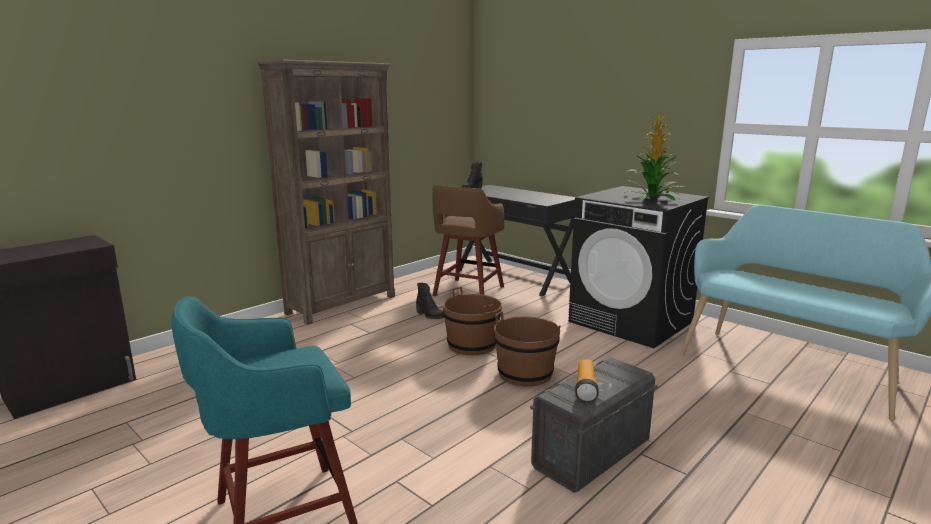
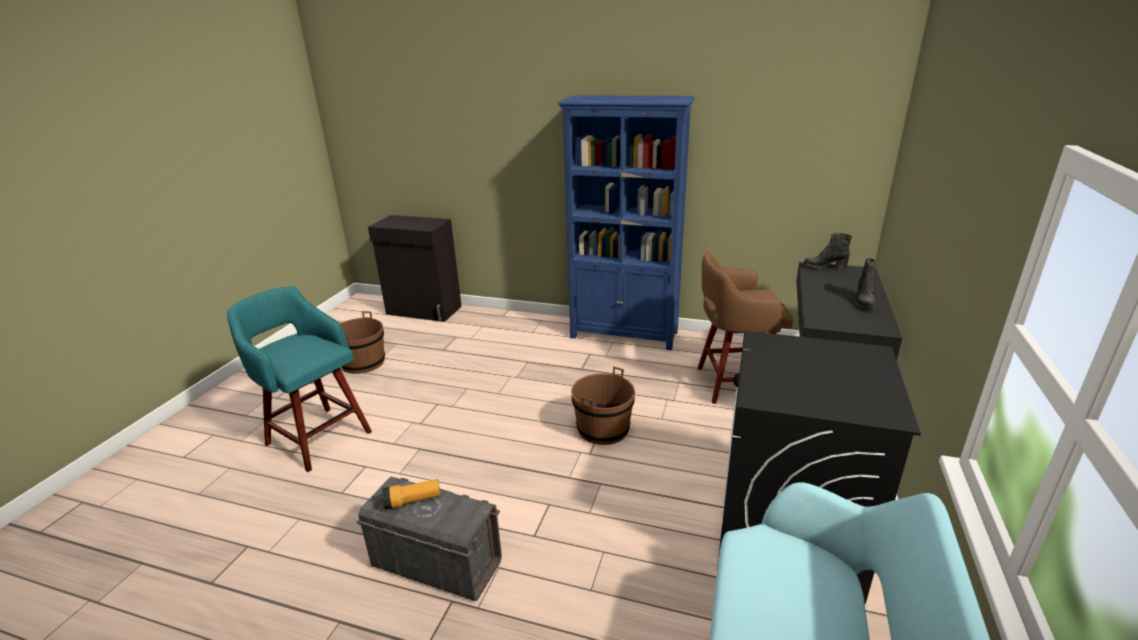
camera: 65 degrees right, 10 degrees up
(342, 304) = (624, 335): brown bookcase -> blue bookcase
(430, 315) = (647, 384): black boot -> black boot (863, 302)
(525, 373) = (567, 480): brown bucket -> brown bucket (363, 363)
(652, 198) = (813, 384): potted plant -> none

